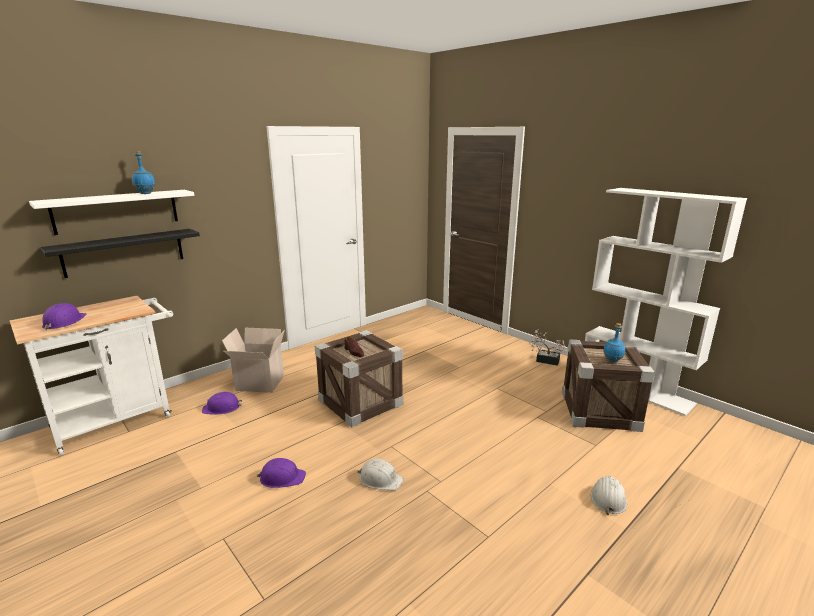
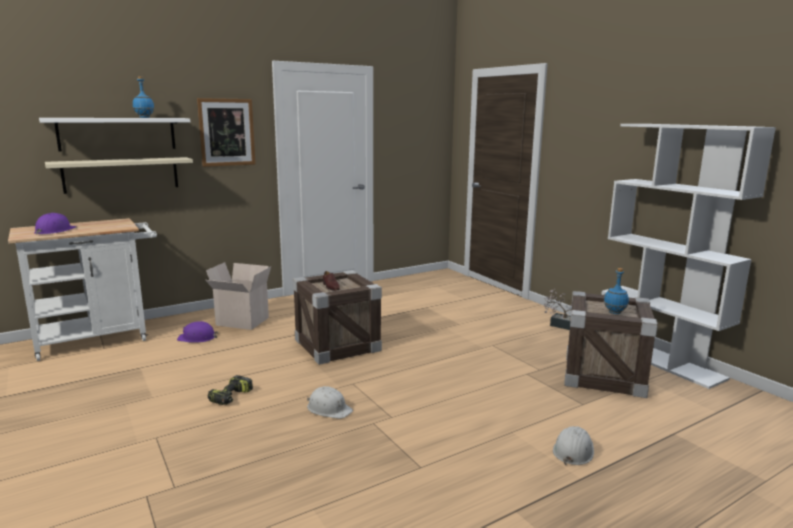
camera: 10 degrees right, 5 degrees down
(124, 252) = (121, 174): black shelf -> beige shelf
(227, 200) = (227, 132): none -> picture
(282, 478) = (231, 397): purple hard hat -> power drill

